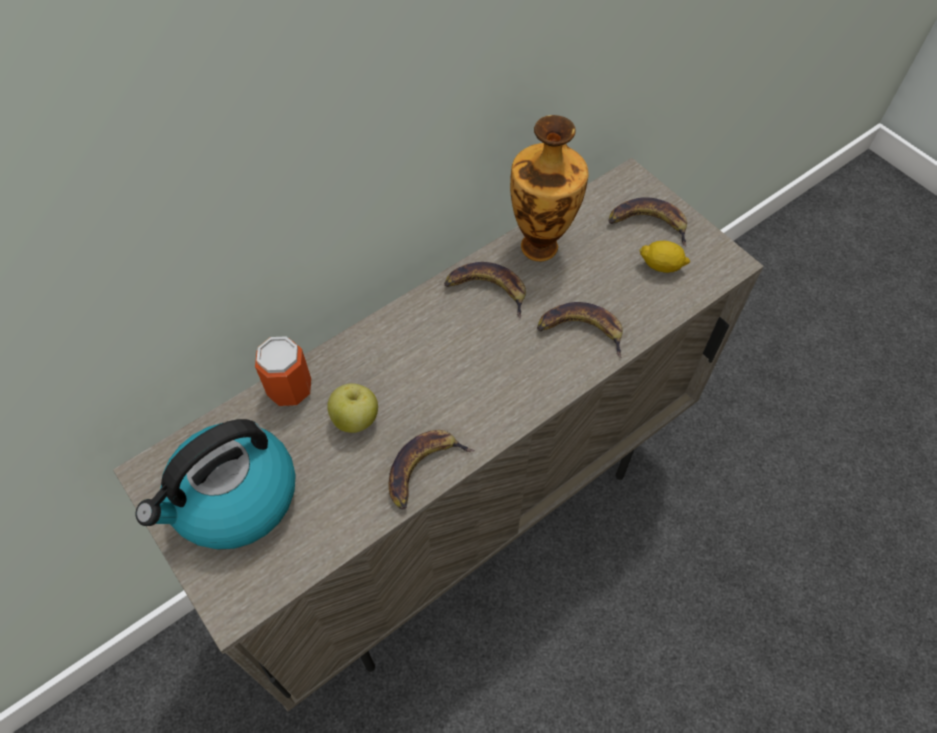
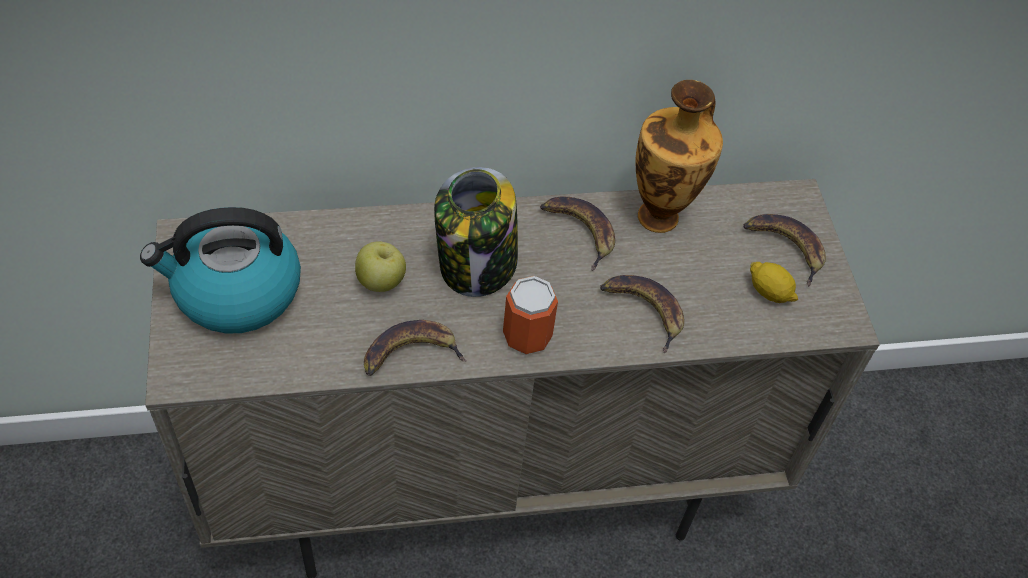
camera: 25 degrees right, 5 degrees down
(290, 389) = (342, 228): can -> can (527, 336)
(426, 362) = (477, 265): none -> jar

